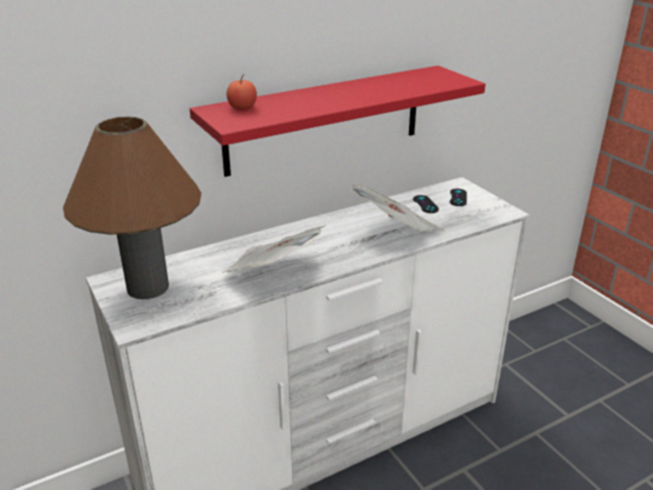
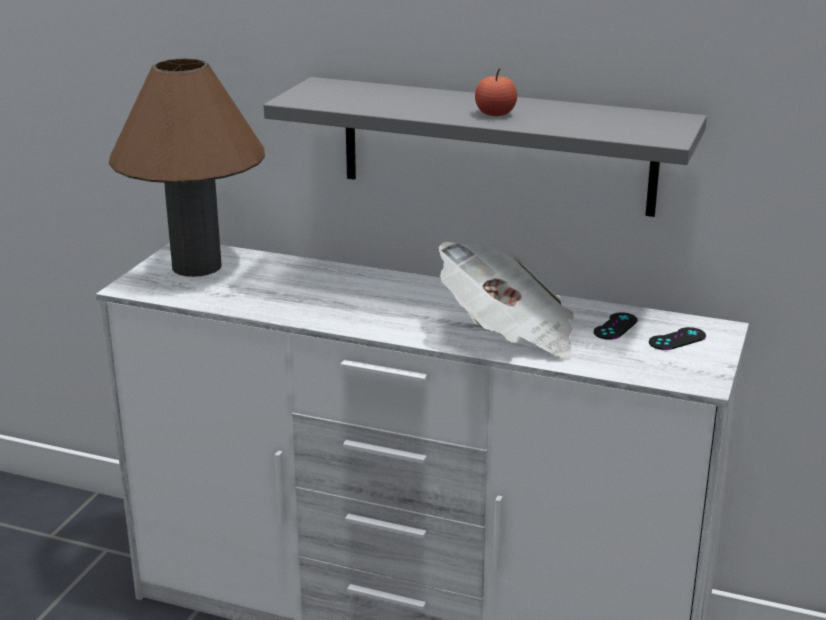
camera: 50 degrees right, 5 degrees down
(242, 108) = (348, 90): apple -> apple (495, 114)
(274, 273) = (309, 306): newspaper -> none
(325, 119) = (496, 146): red shelf -> grey shelf

